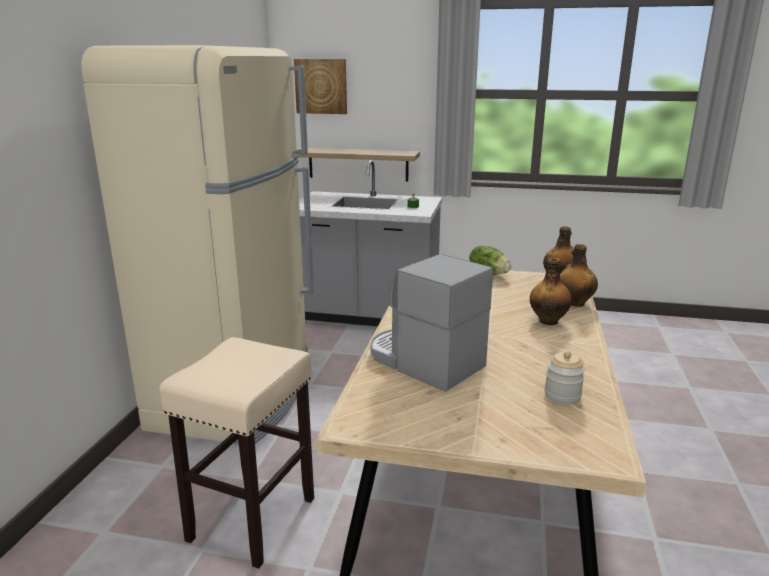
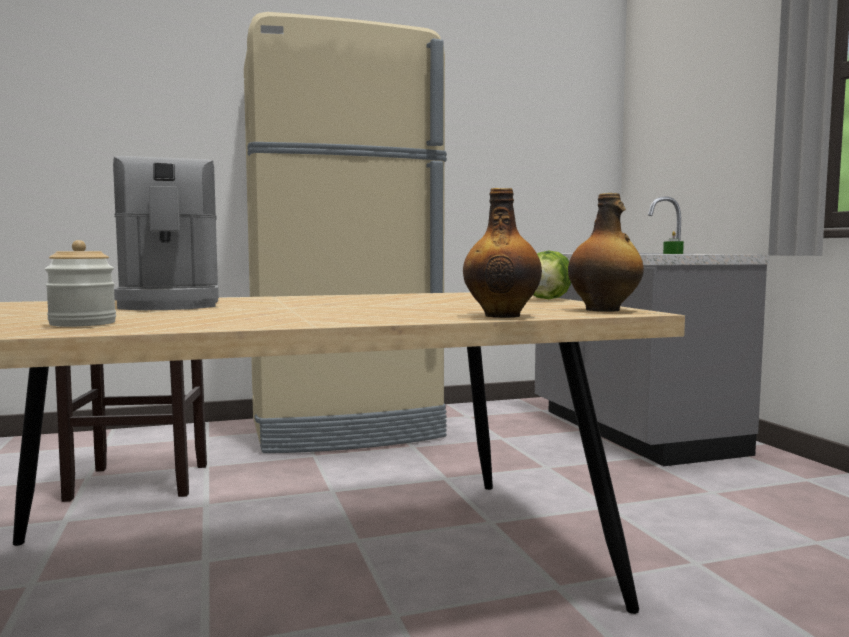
camera: 60 degrees right, 15 degrees down
(321, 86) = (663, 114): picture -> none
(358, 164) = (693, 217): shelf -> none
(423, 362) = (171, 303): coffee machine -> coffee machine turned 150 degrees clockwise
(548, 321) = (386, 314): bottle -> none

